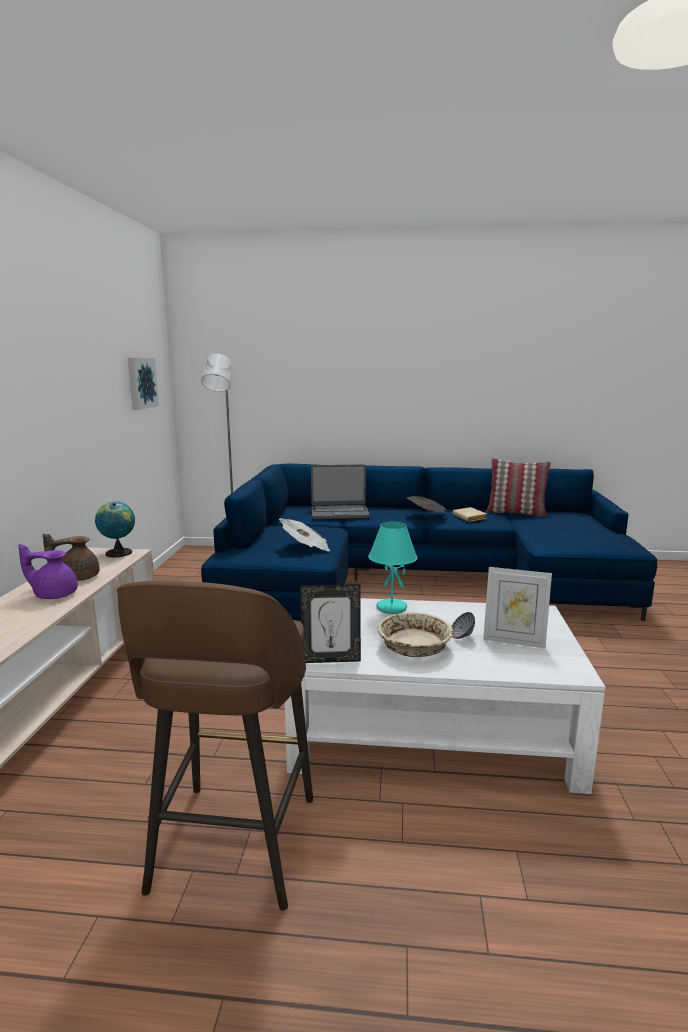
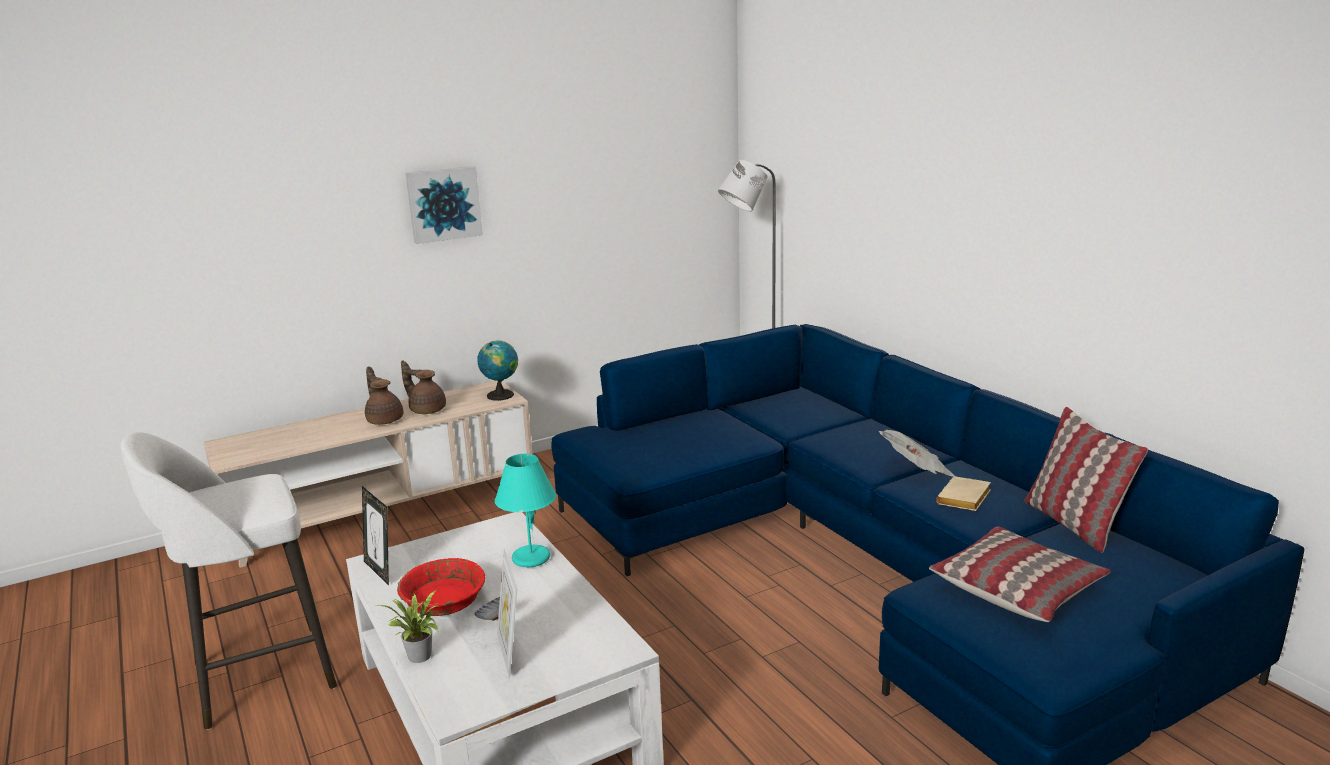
camera: 55 degrees right, 5 degrees up
(54, 594) = (385, 419): purple teapot -> brown teapot
(141, 383) = (654, 193): picture -> picture (443, 204)
(232, 847) = (258, 677): brown stool -> white stool
(306, 548) = (661, 455): newspaper -> none
(339, 513) = (822, 422): laptop -> none
(414, 647) = (443, 601): beige bowl -> red bowl
(490, 671) = (419, 658): none -> potted plant
(561, 533) = (1017, 588): none -> pillow

